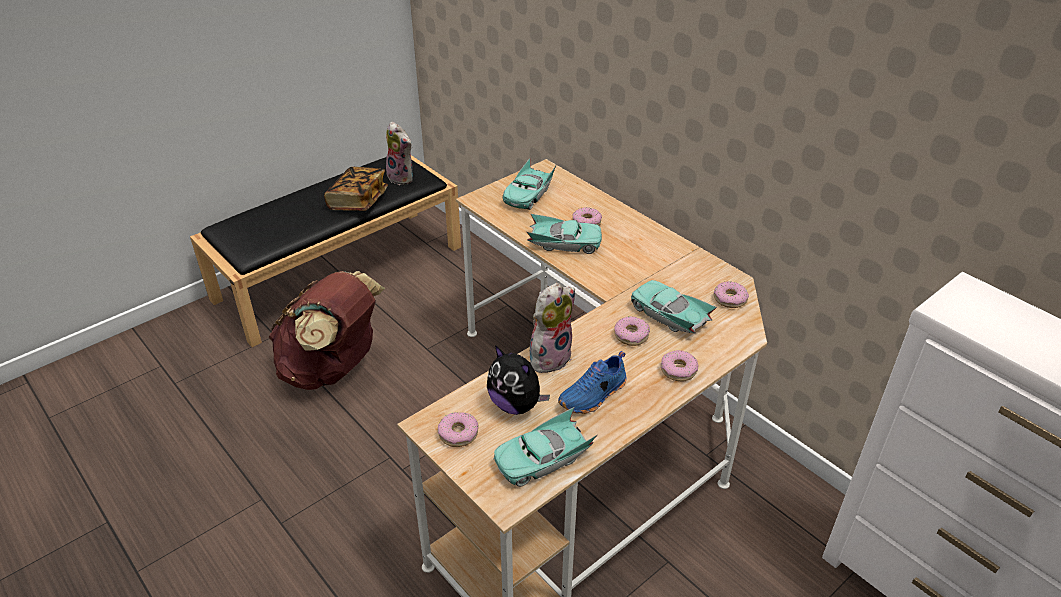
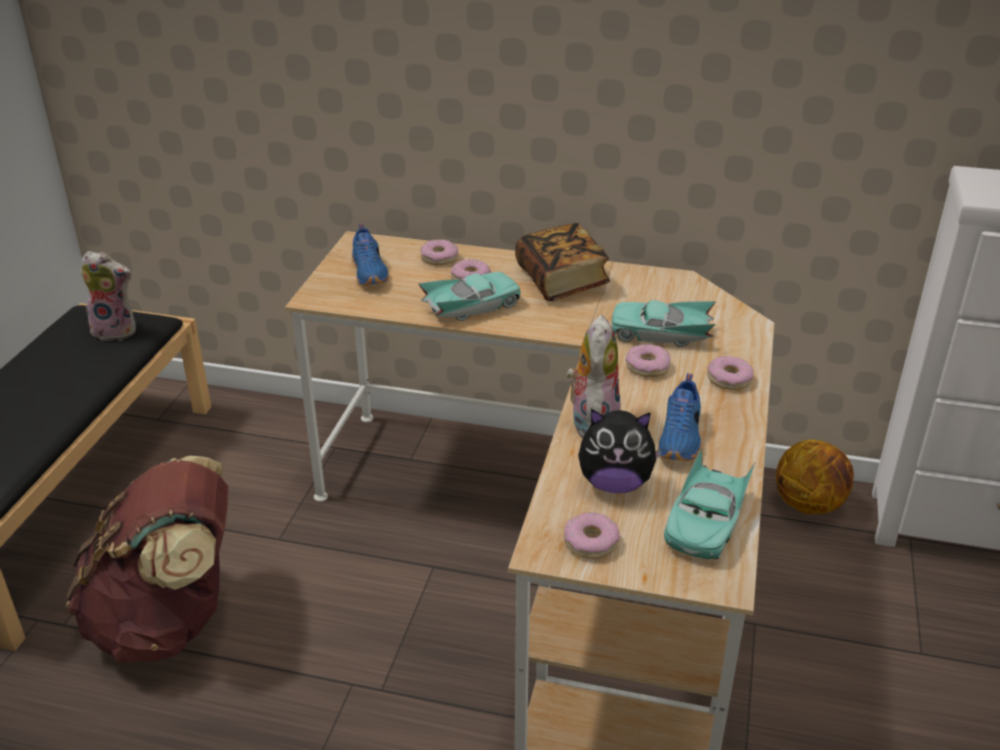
camera: 35 degrees left, 5 degrees down
(358, 201) = (81, 378): book -> book (561, 281)
(529, 194) = (370, 272): turquoise toy car -> blue shoe
(730, 299) = (697, 297): donut -> donut (439, 258)
(798, 501) = (810, 504): none -> basketball

